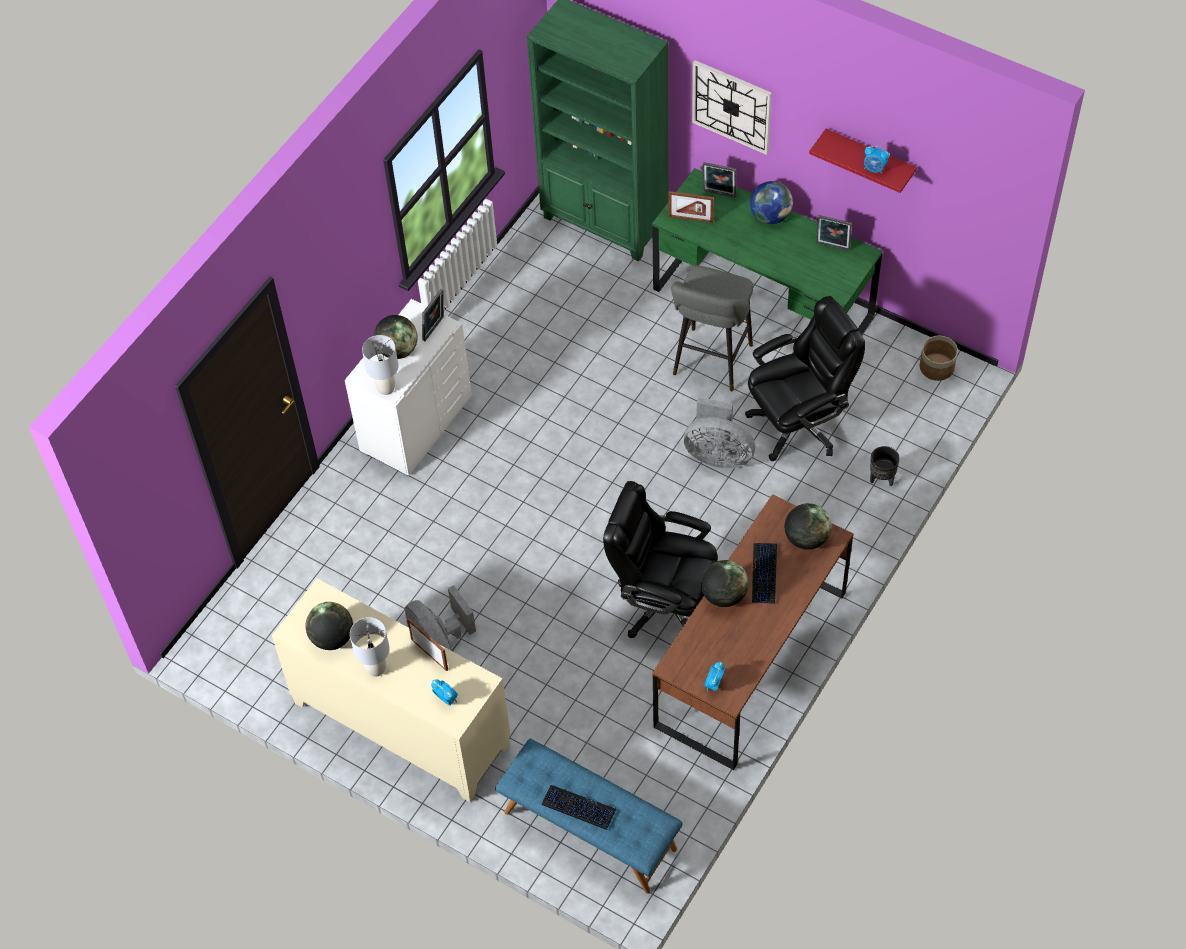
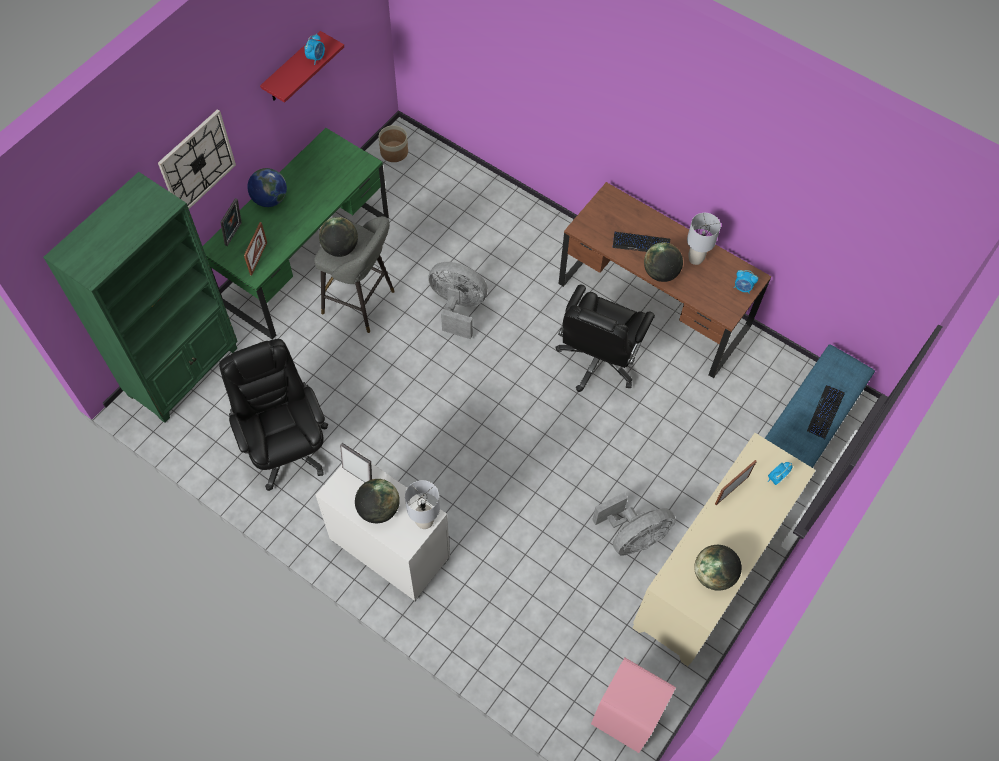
camera: 90 degrees left, 5 degrees up
(240, 646) = (626, 718): none -> pink trash can
(376, 669) = (747, 536): grey table lamp -> grey table lamp (695, 259)
(718, 454) = (457, 308): grey fan -> grey fan turned 90 degrees counterclockwise
(799, 423) = (434, 248): black office chair -> black office chair (286, 447)
(806, 539) = (609, 212): globe -> globe (340, 248)
(832, 247) = (315, 160): picture frame -> none
(882, 479) = (495, 200): black planter -> none

